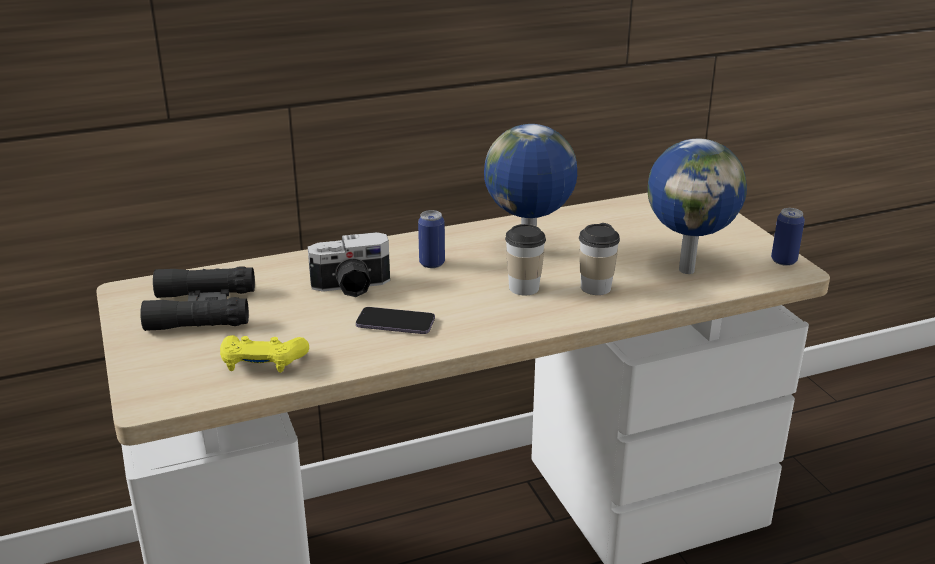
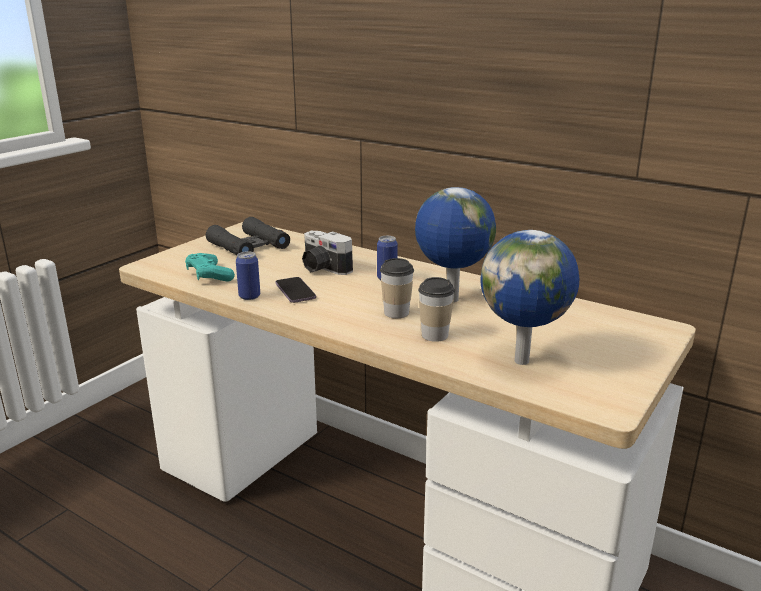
camera: 55 degrees right, 5 degrees down
(262, 363) = (209, 275): yellow game controller -> turquoise game controller
(783, 260) = (618, 399): can -> can (249, 296)

